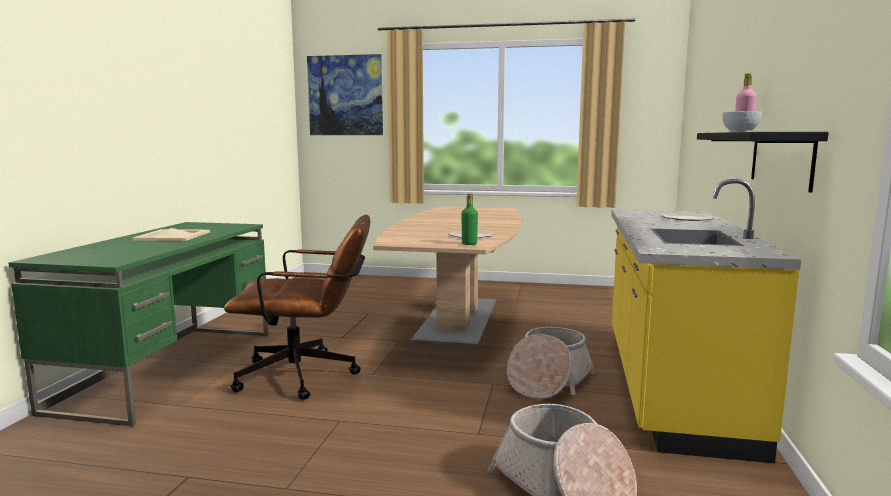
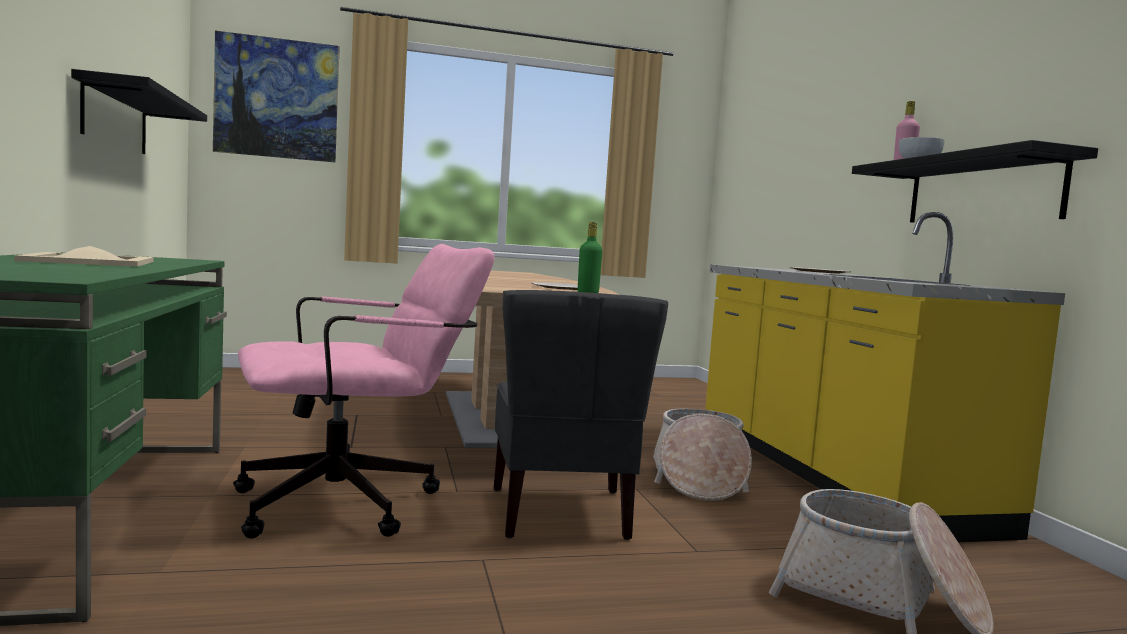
camera: 25 degrees left, 5 degrees down
(226, 135) = (115, 118): none -> black shelf
(308, 376) = (356, 502): brown office chair -> pink office chair
(419, 396) = (561, 513): none -> grey chair

